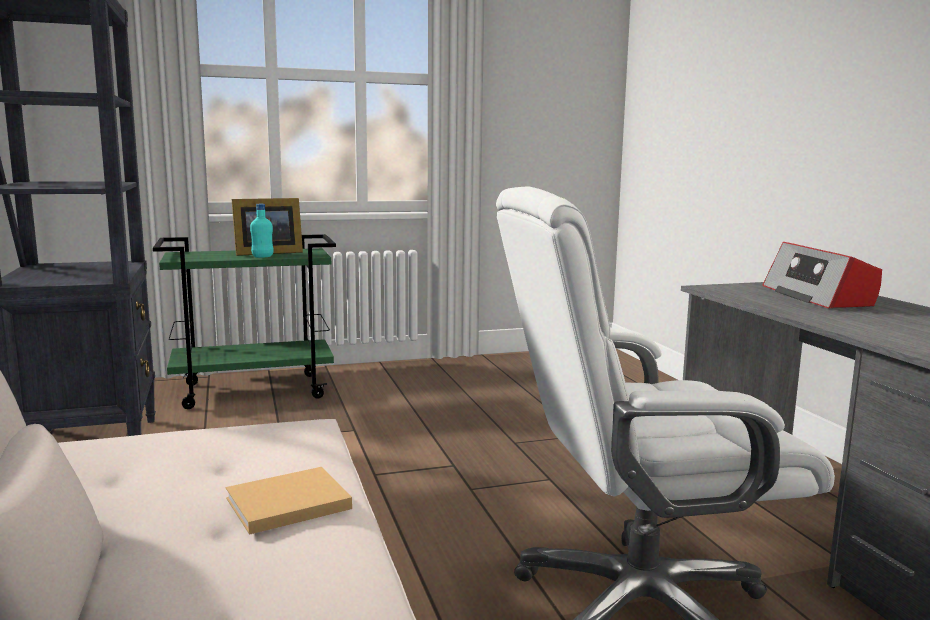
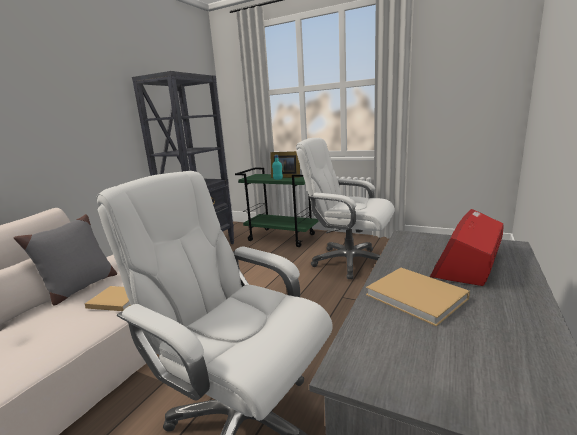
camera: 45 degrees right, 5 degrees up
(118, 522) = (80, 288): none -> grey pillow
(444, 400) = (348, 261): none -> white office chair
(861, 320) = (418, 298): none -> beige book

